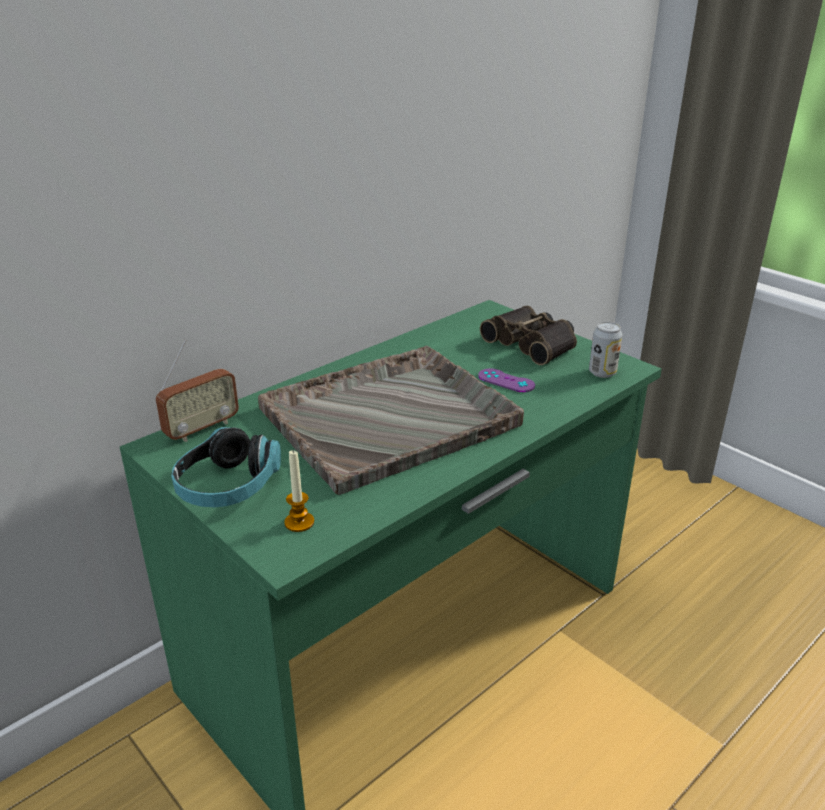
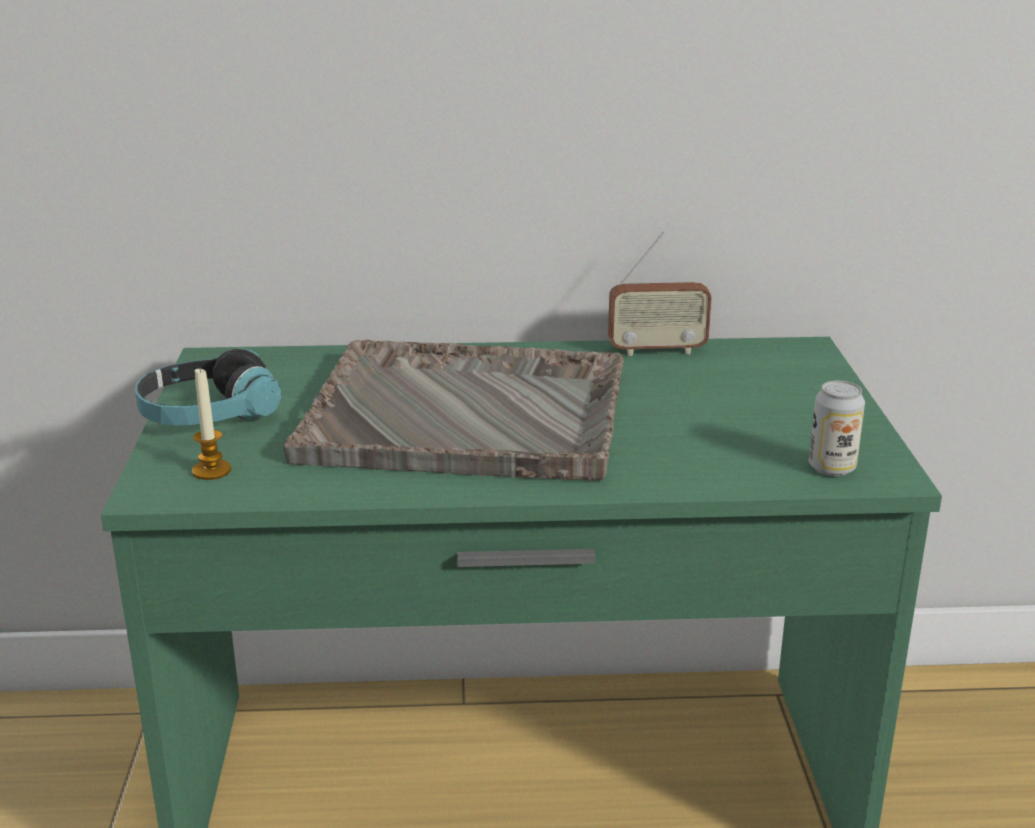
camera: 40 degrees right, 5 degrees down
(202, 429) = (271, 358): radio -> radio (657, 350)
(506, 381) = (675, 429): purple game controller -> none
(533, 343) = (794, 403): binoculars -> none

